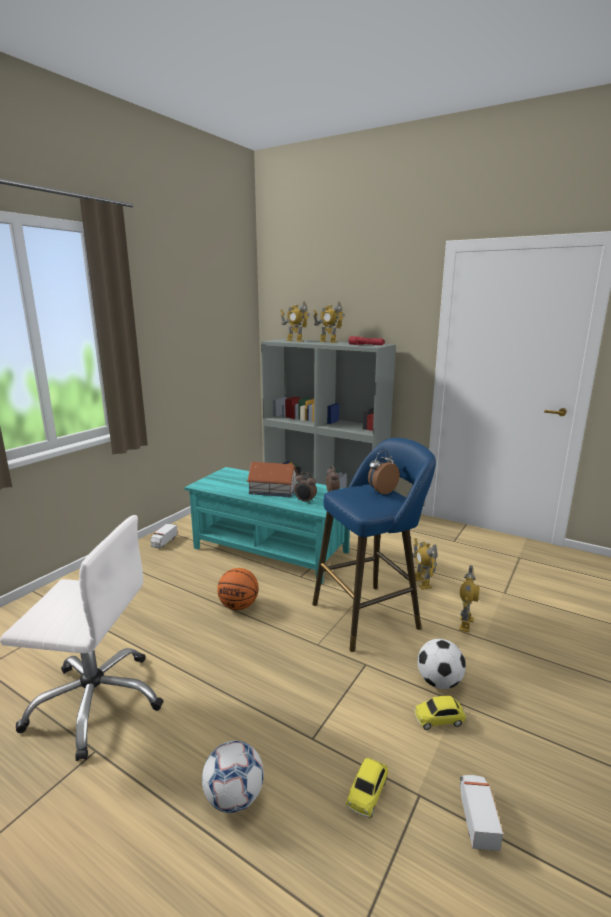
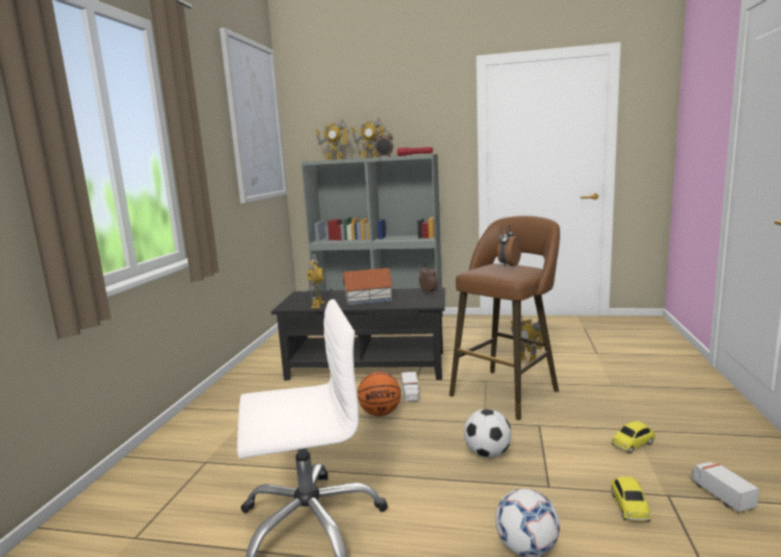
camera: 20 degrees left, 5 degrees down
(164, 542) = (244, 382): toy truck -> toy truck (410, 394)
(222, 301) = (255, 122): none -> picture
(271, 550) = (367, 365): turquoise coffee table -> black coffee table
(305, 501) = (410, 301): alarm clock -> alarm clock (384, 156)
(370, 614) = (507, 391): blue stool -> brown stool
(439, 682) = (608, 421): football -> football (488, 454)
(465, 623) = (588, 379): toy robot -> toy robot (317, 305)

